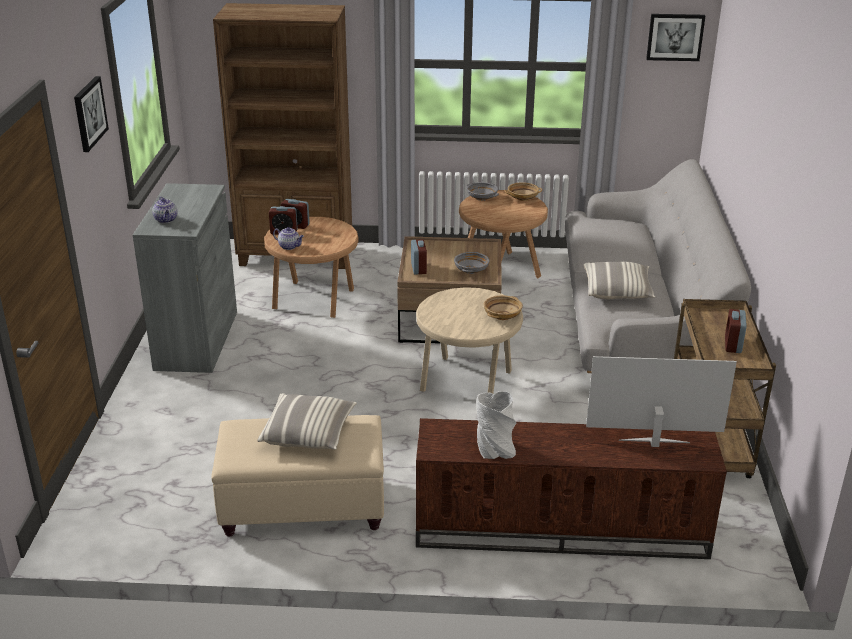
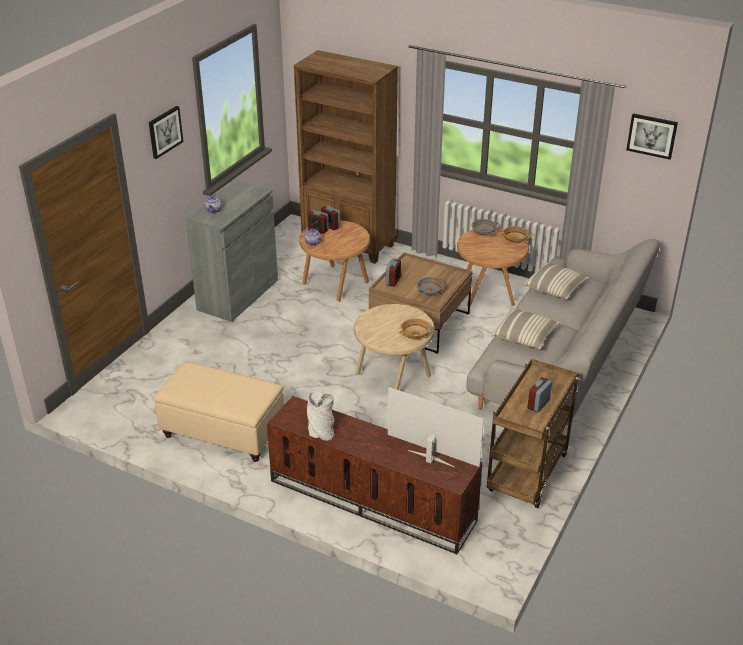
camera: 25 degrees right, 5 degrees up
(308, 433) = (227, 385): pillow -> pillow (555, 288)

